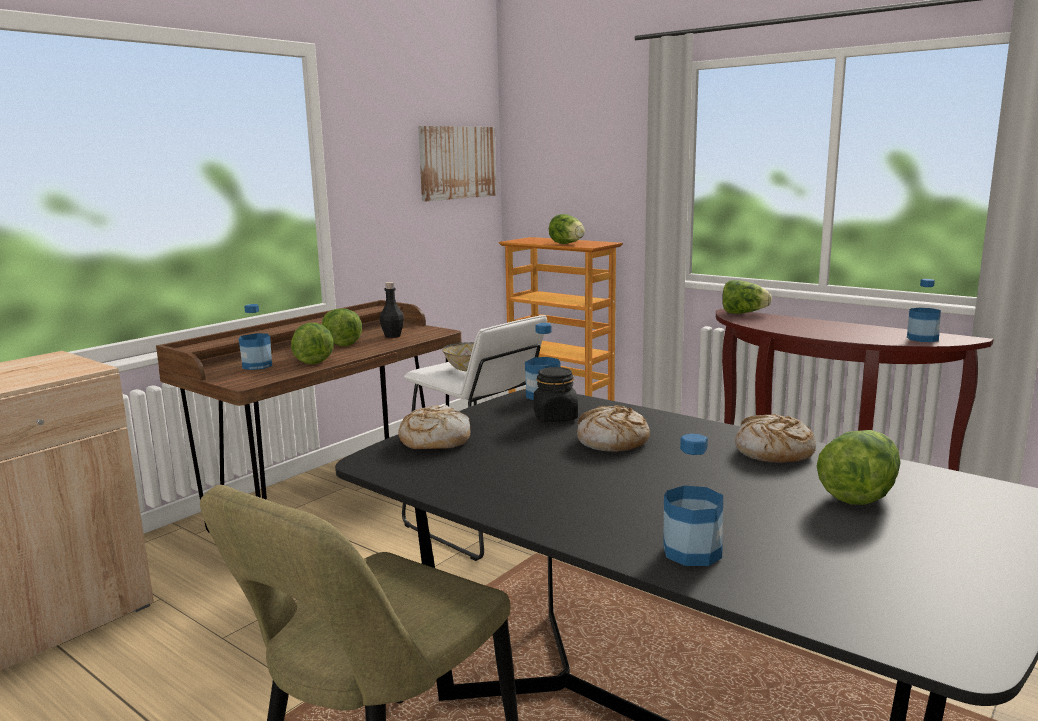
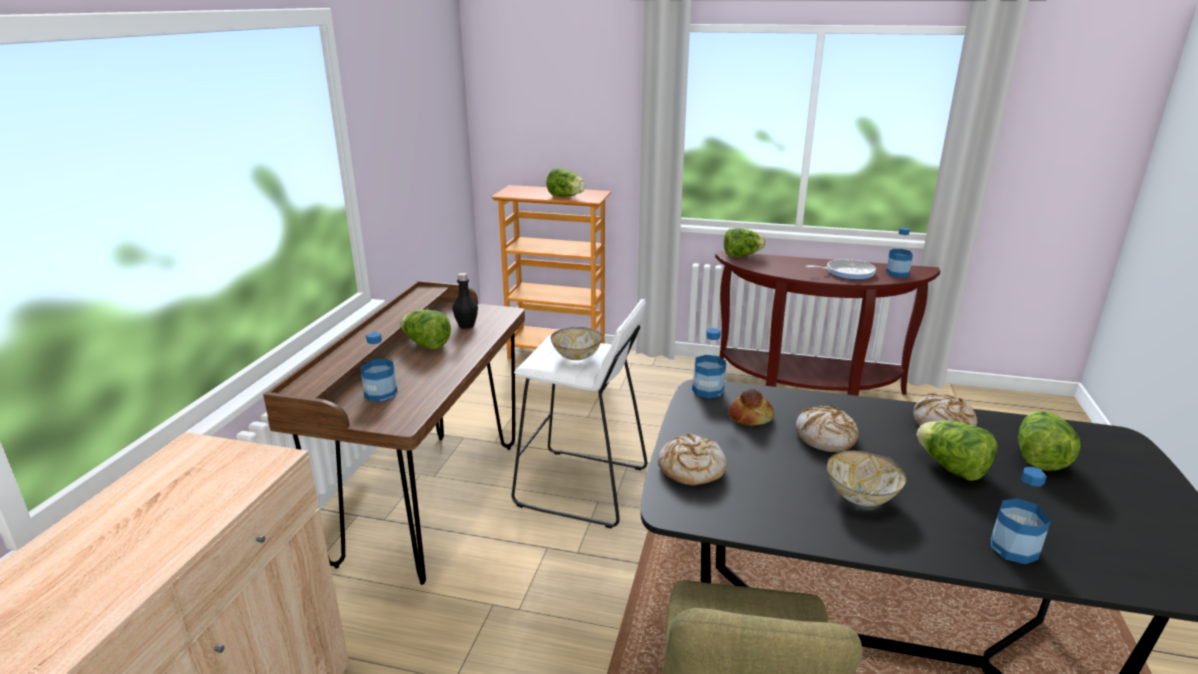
camera: 25 degrees left, 10 degrees up
(313, 360) = (431, 375): lettuce -> lettuce (951, 468)
(457, 162) = (440, 117): picture -> none
(555, 417) = (750, 416): black jar -> bread
(578, 485) = (862, 496): none -> bowl
(854, 333) = (847, 272): none -> frying pan

